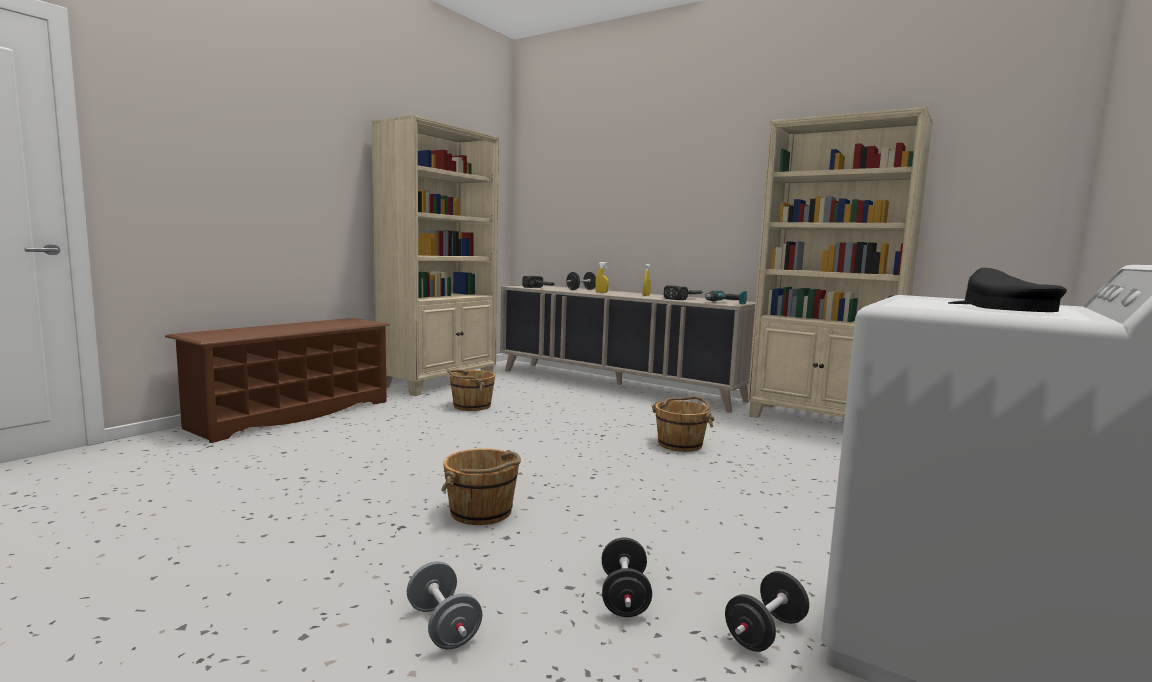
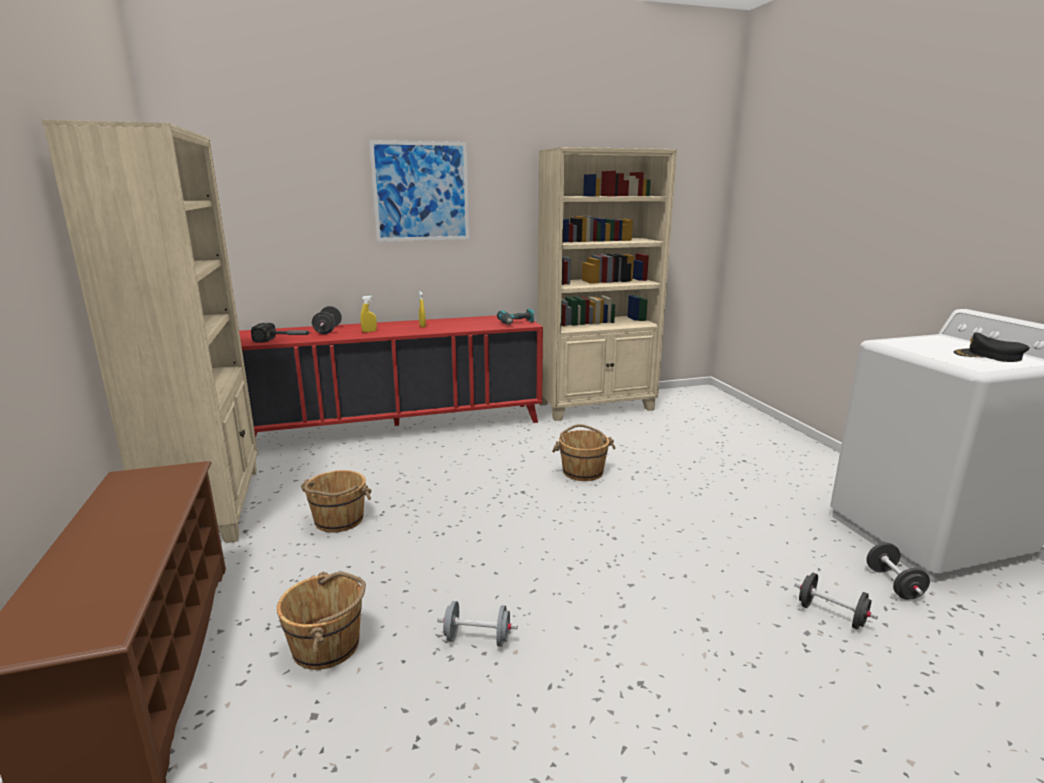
camera: 50 degrees left, 10 degrees up
(443, 627) = (846, 721): grey dumbbell -> grey dumbbell (477, 639)
(482, 512) = (643, 622): brown bucket -> brown bucket (328, 646)
(616, 385) = (396, 427): beige cabinet -> red cabinet
(675, 179) = (421, 191): none -> picture
(687, 298) = (469, 323): hammer -> none

